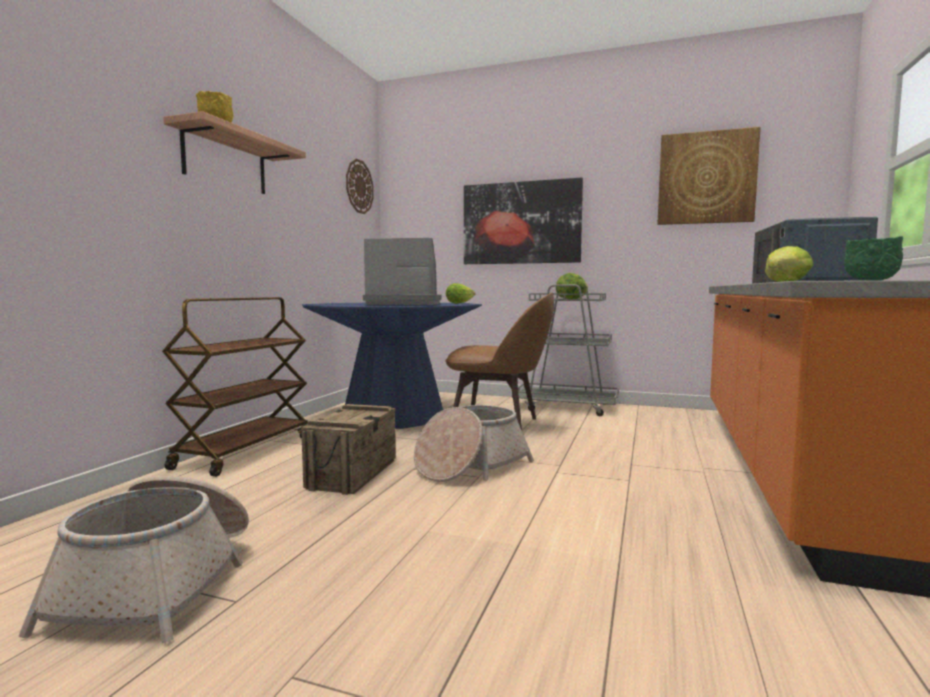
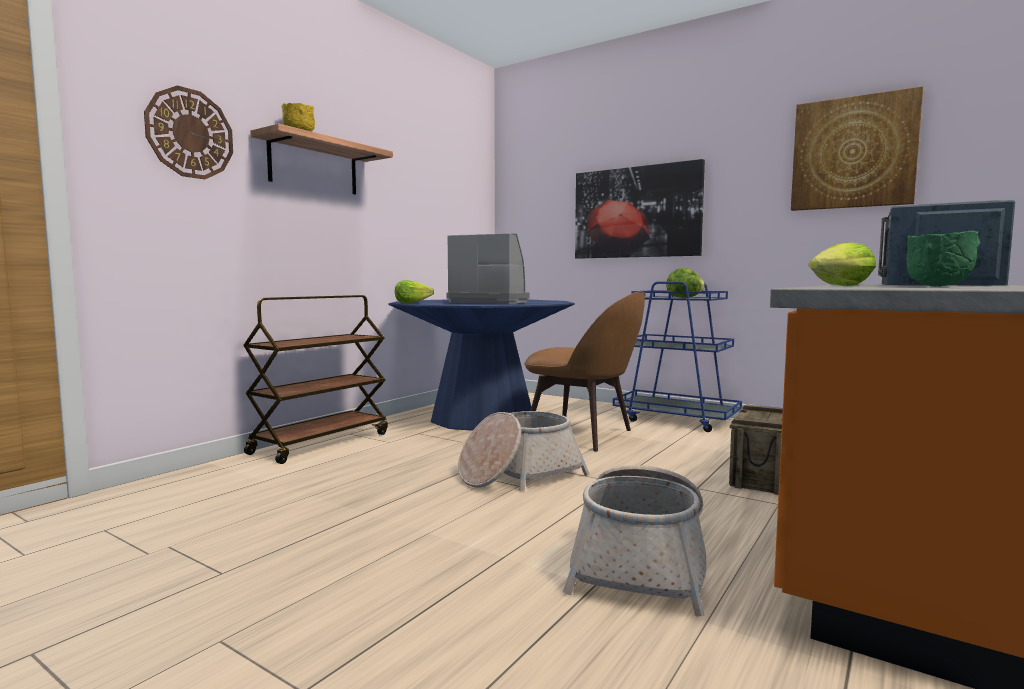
camera: 15 degrees right, 0 degrees up
(160, 583) = (176, 550): basket -> basket (641, 564)
(352, 473) = (400, 472): crate -> crate (762, 475)
(359, 186) = (468, 180): wall clock -> wall clock (190, 133)
(459, 303) = (555, 301): lettuce -> lettuce (412, 303)
(566, 407) = (676, 419): grey cart -> blue cart

